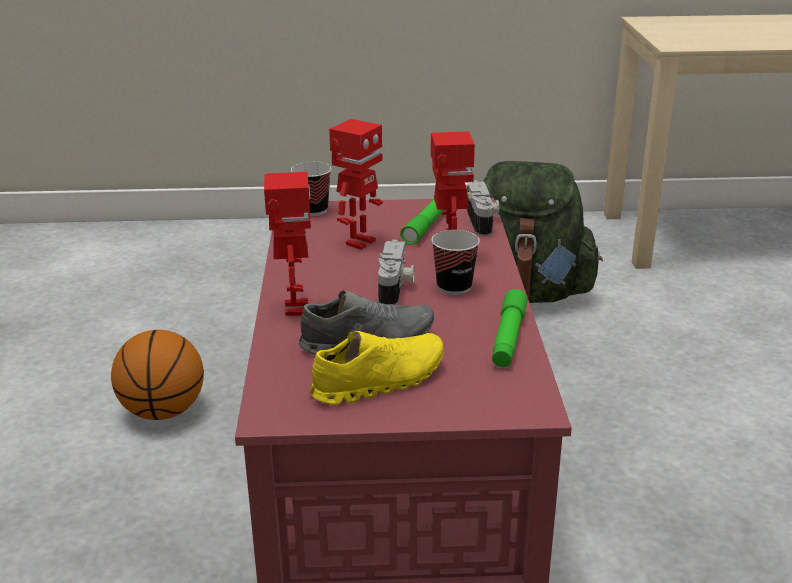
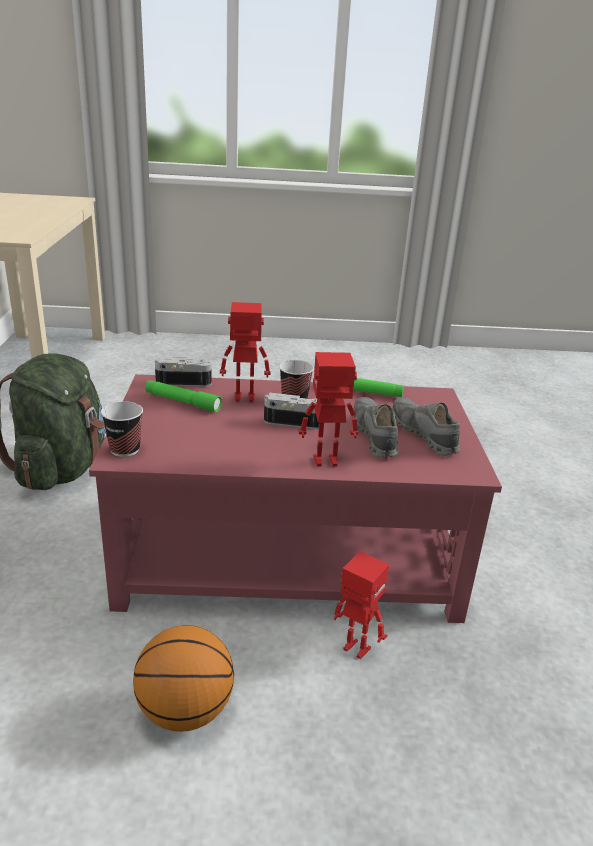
camera: 90 degrees left, 0 degrees up
(359, 242) = (207, 431): toy robot -> toy robot (355, 649)
(379, 381) = (423, 434): yellow shoe -> grey shoe

